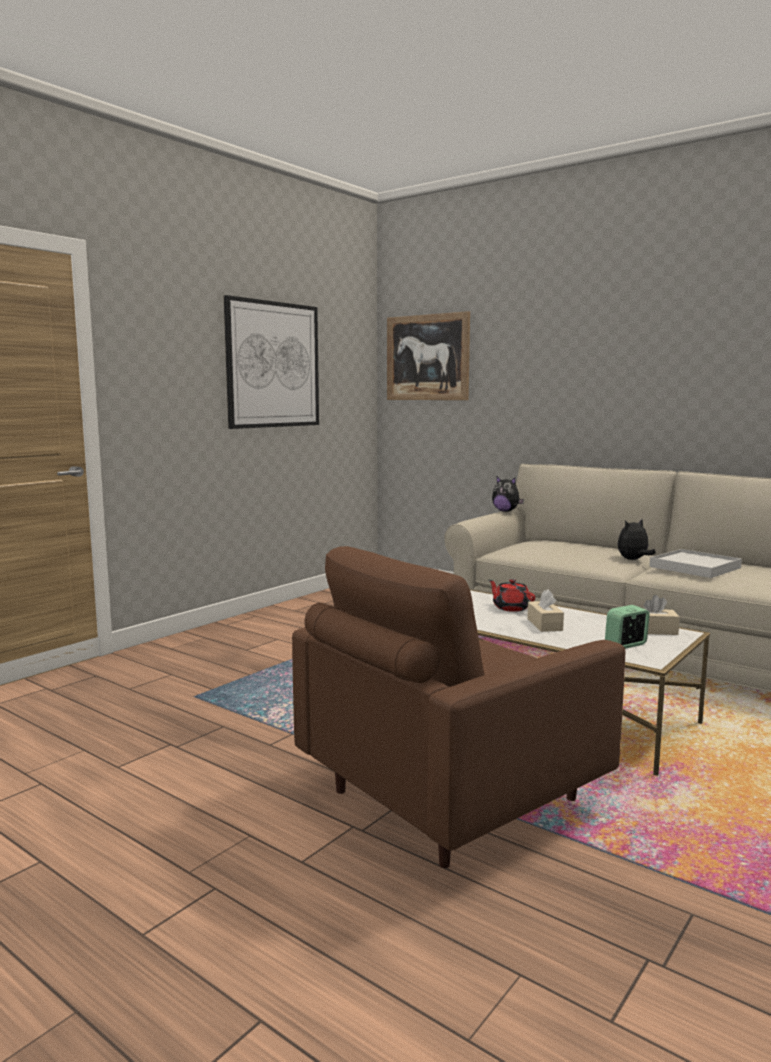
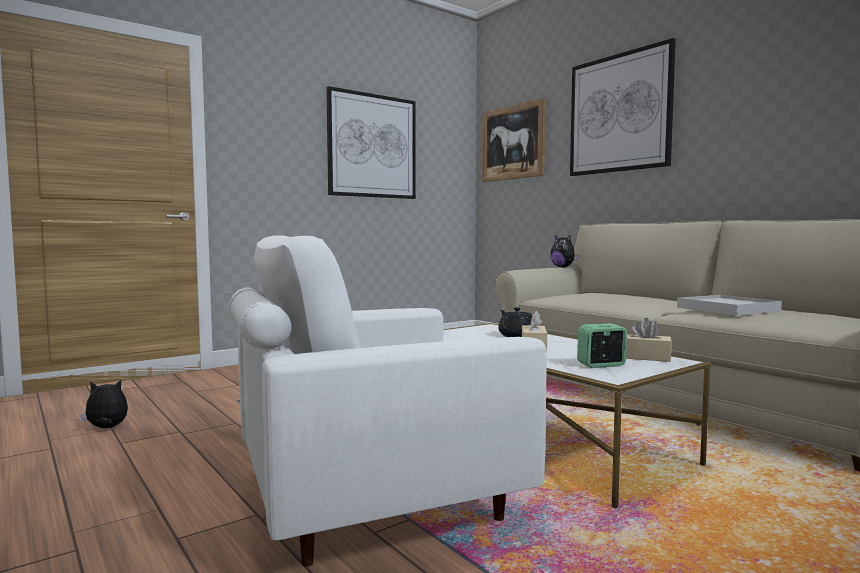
camera: 15 degrees right, 5 degrees down
(448, 797) = (373, 501): brown armchair -> white armchair
(511, 608) = (516, 336): red teapot -> black teapot
(560, 341) = (619, 113): none -> picture
(633, 560) = (669, 305): plush toy -> plush toy (107, 428)

